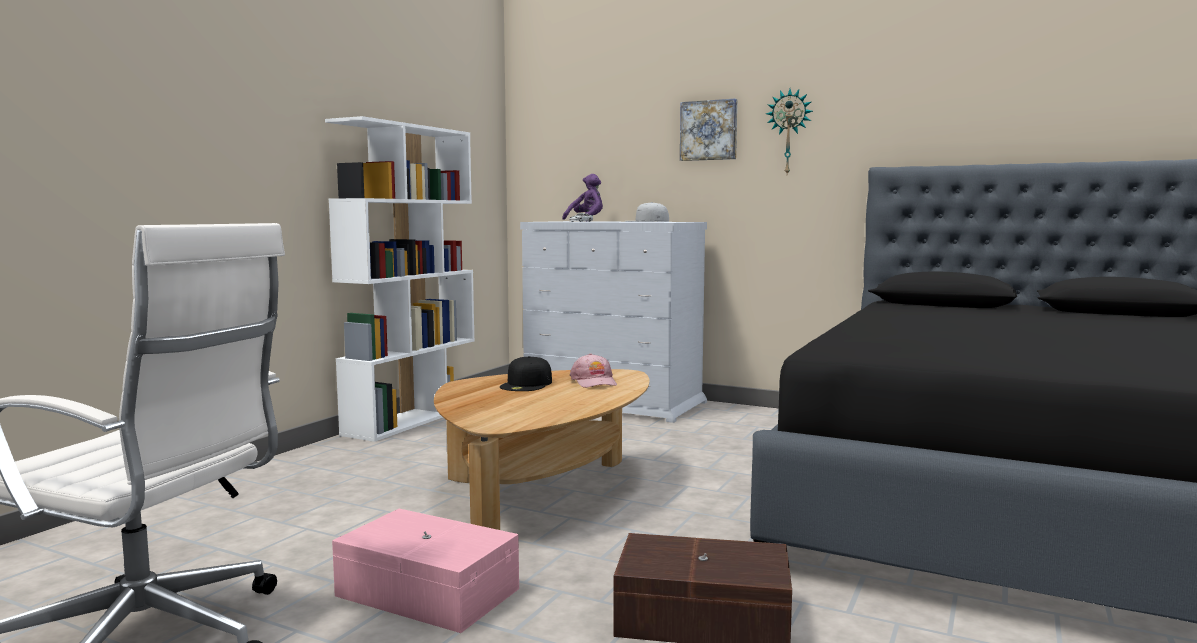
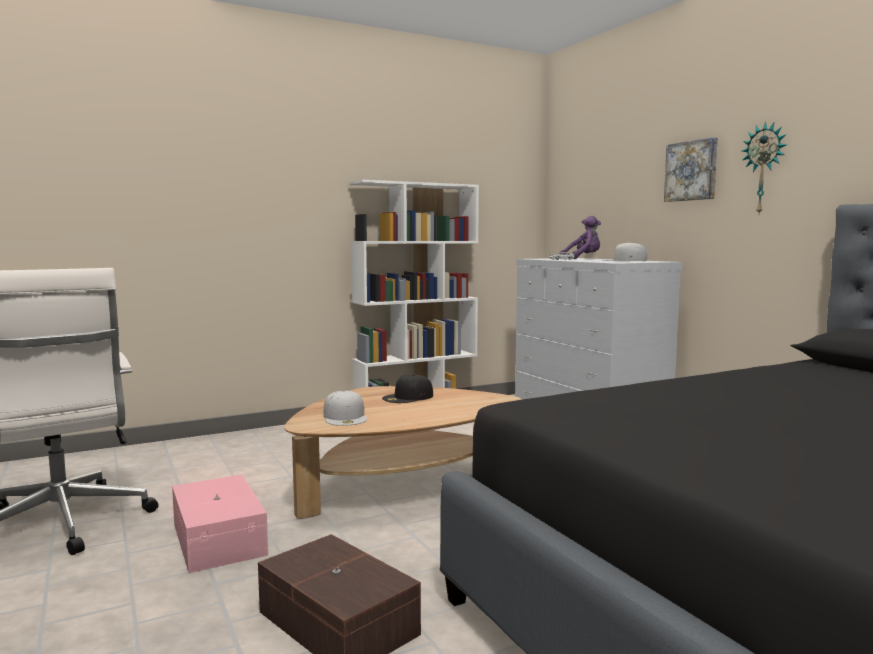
camera: 35 degrees right, 0 degrees up
(514, 411) = (345, 417): none -> white cap
(594, 382) = (460, 403): pink cap -> none

